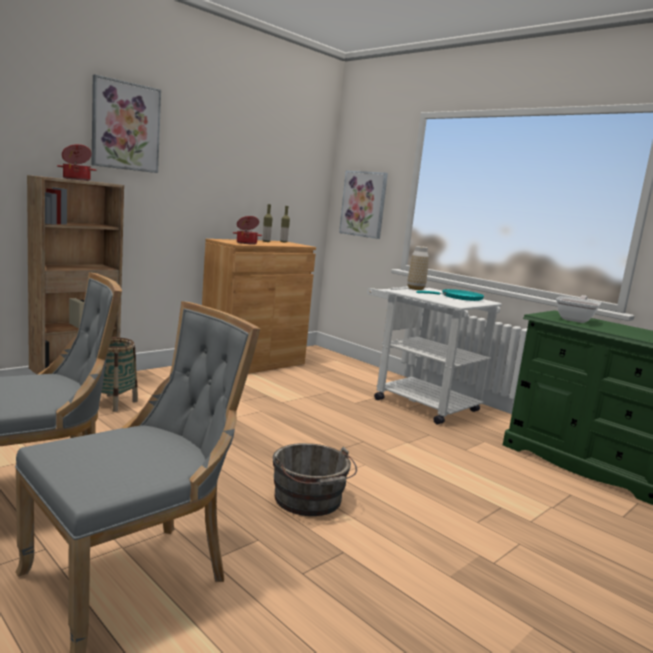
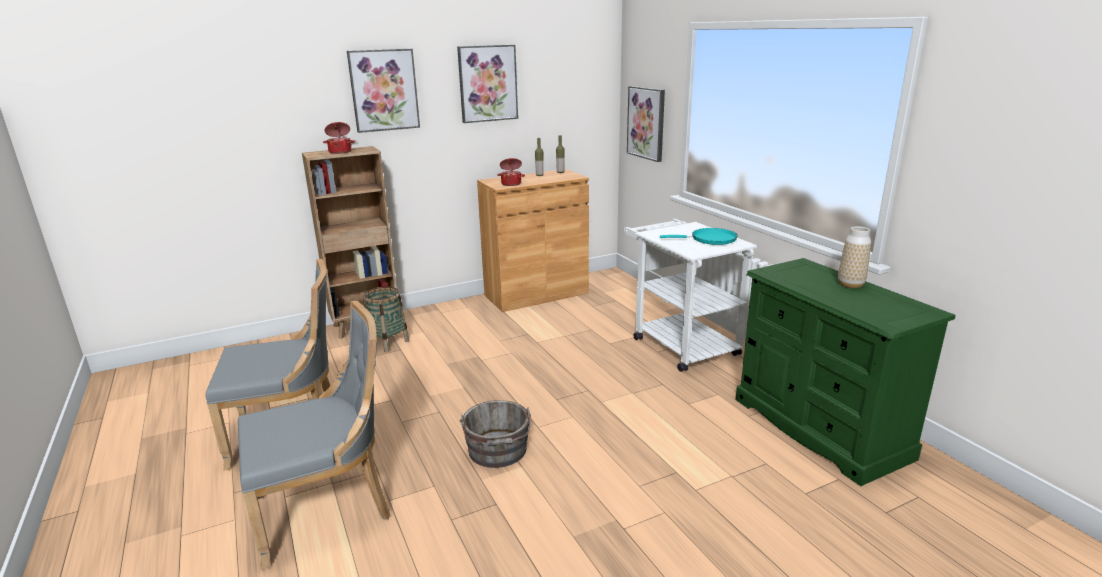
camera: 20 degrees right, 10 degrees up
(225, 143) = (488, 83): none -> picture
(415, 289) = (672, 227): vase -> vase (850, 285)
(576, 320) = (806, 276): frying pan -> none

